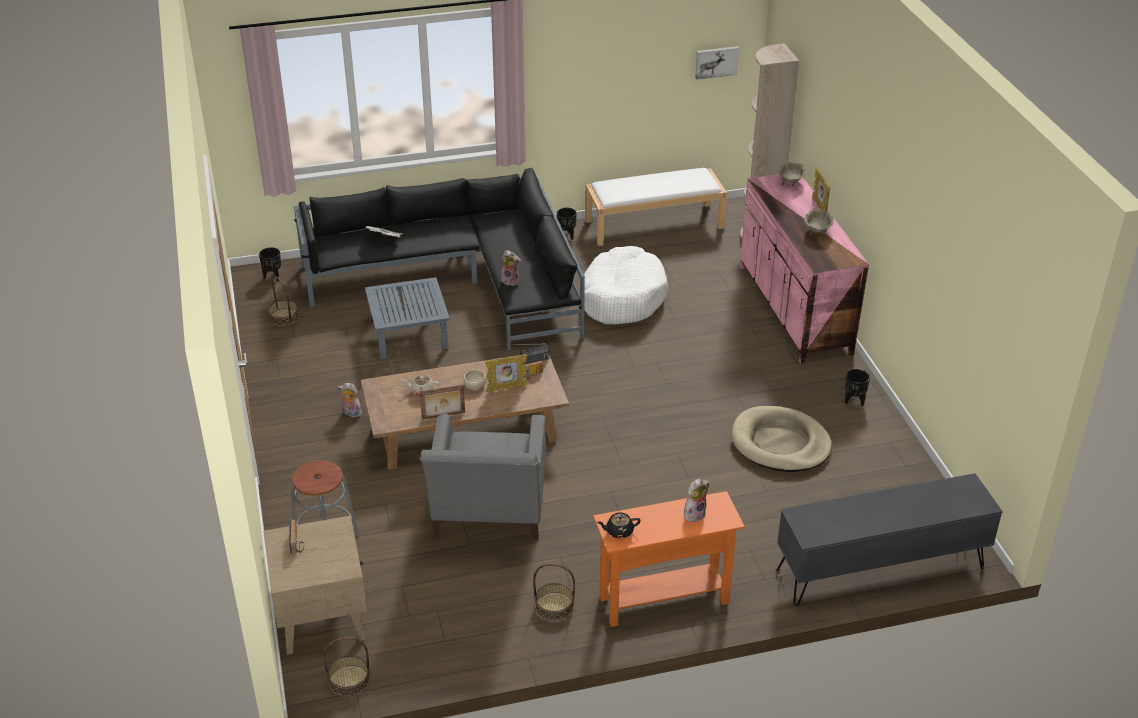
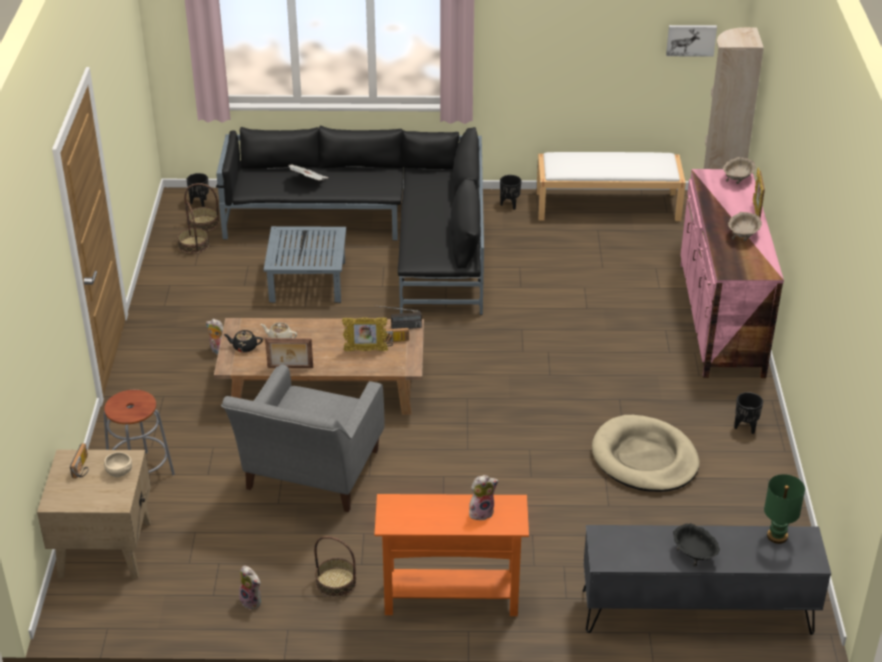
camera: 15 degrees right, 0 degrees up
(349, 680) = (105, 615): basket -> basket (203, 223)
(475, 385) = (335, 342): beige bowl -> beige bowl (120, 471)
(511, 281) = (416, 242): plush toy -> plush toy (252, 601)
(619, 531) = (395, 515): black teapot -> black teapot (244, 347)
(622, 297) = (541, 277): white dog bed -> none
(884, 517) = (694, 554): none -> black bowl
(945, 488) = (777, 536): none -> green table lamp

